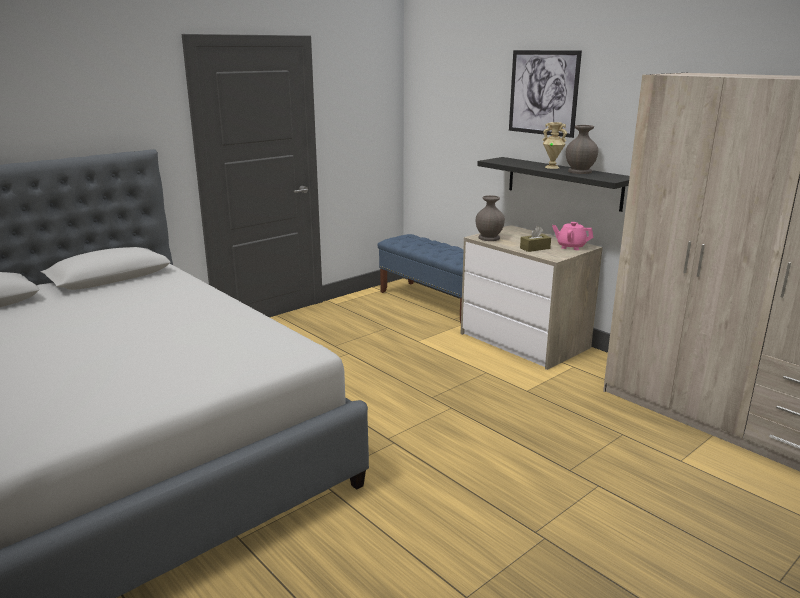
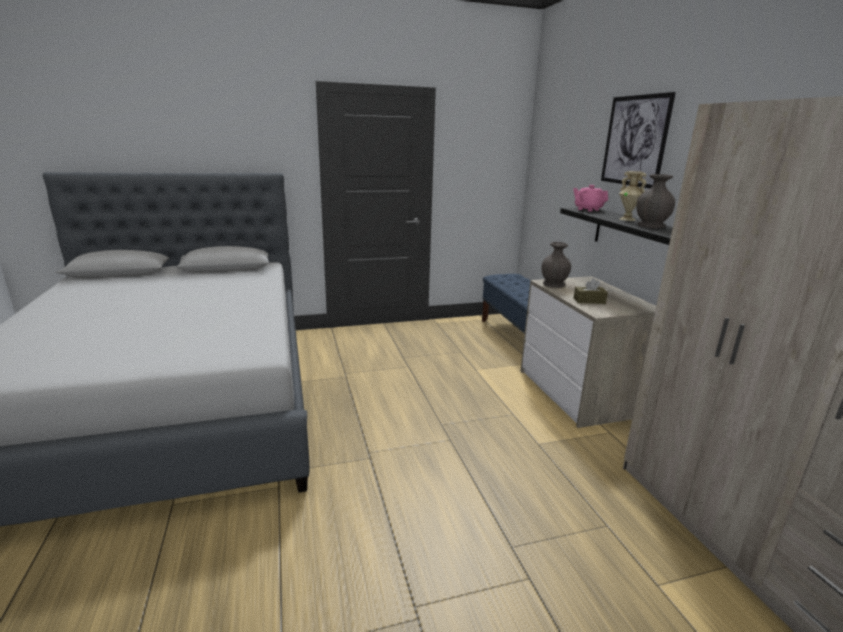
camera: 25 degrees right, 0 degrees up
(571, 247) = (631, 306): pink teapot -> pink teapot (588, 209)

